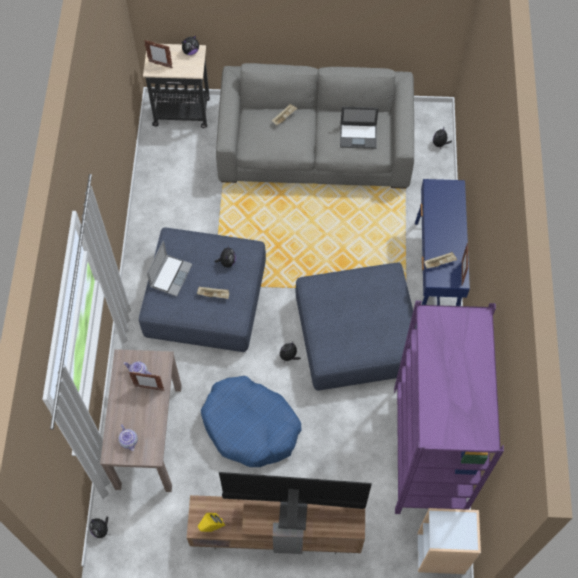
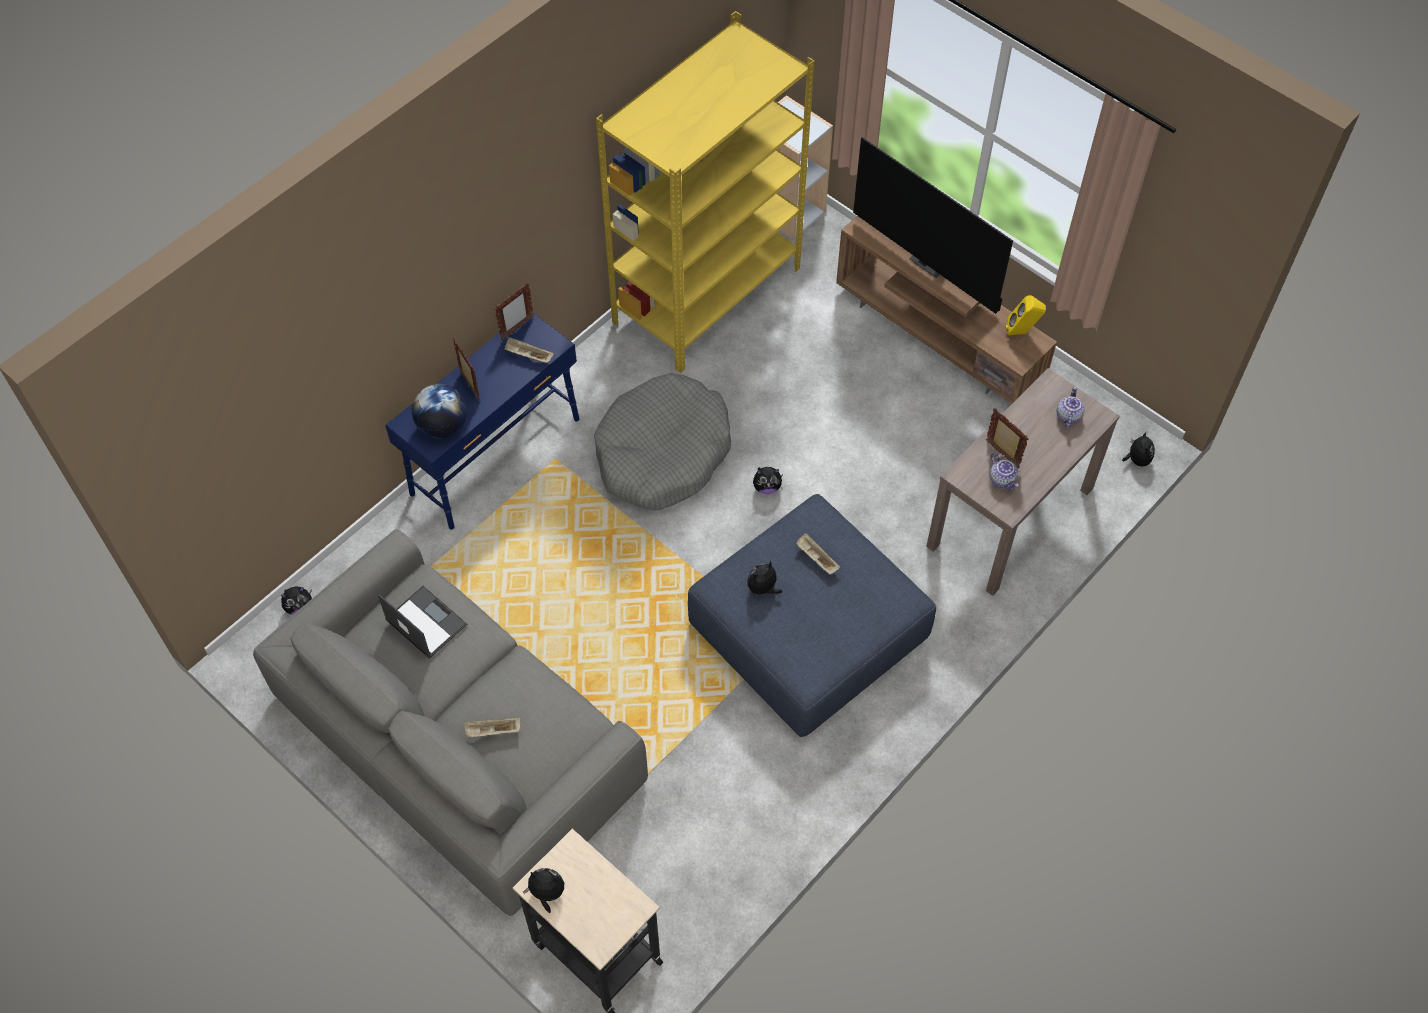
camera: 140 degrees left, 5 degrees down
(160, 64) = (615, 906): picture frame -> picture frame (470, 386)
(171, 275) = (851, 624): laptop -> none
(250, 426) = (880, 446): blue dog bed -> none
(357, 335) = (662, 453): blue ottoman -> grey dog bed
(428, 450) = (707, 294): purple bookcase -> yellow bookcase
(438, 198) = (443, 426): none -> globe

